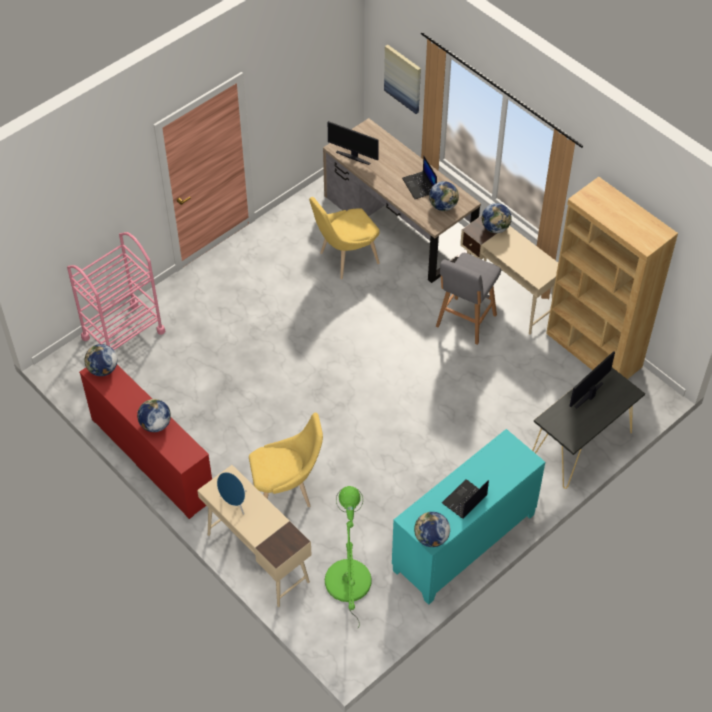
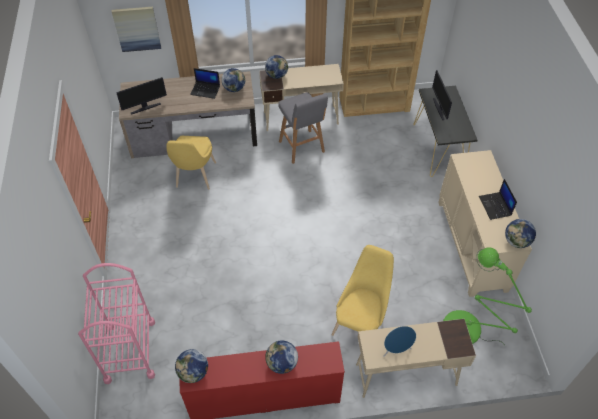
camera: 55 degrees left, 0 degrees up
(464, 543) = (472, 245): turquoise cabinet -> beige cabinet

